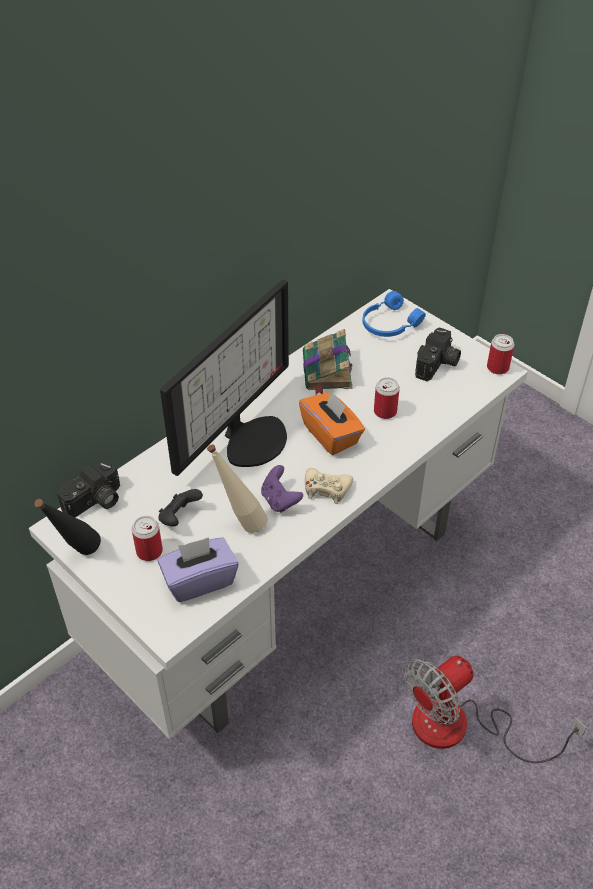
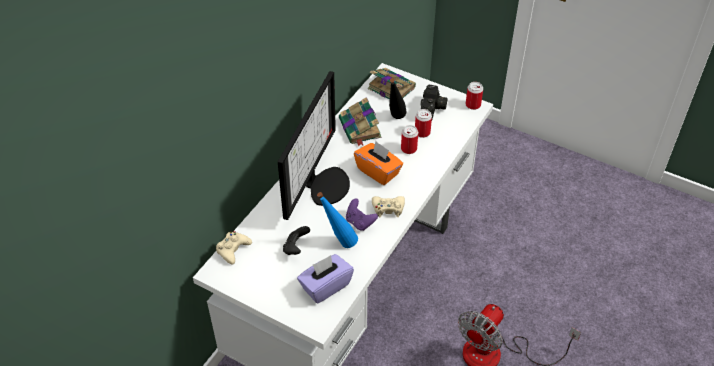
camera: 15 degrees left, 0 degrees up
(77, 555) = (235, 288): black bottle -> black bottle (395, 120)
(95, 502) = (233, 250): camera -> beige game controller
(149, 551) = (284, 275): can -> can (422, 132)
(240, 522) = (338, 242): beige bottle -> blue bottle
(389, 324) = (390, 87): blue headphones -> book

